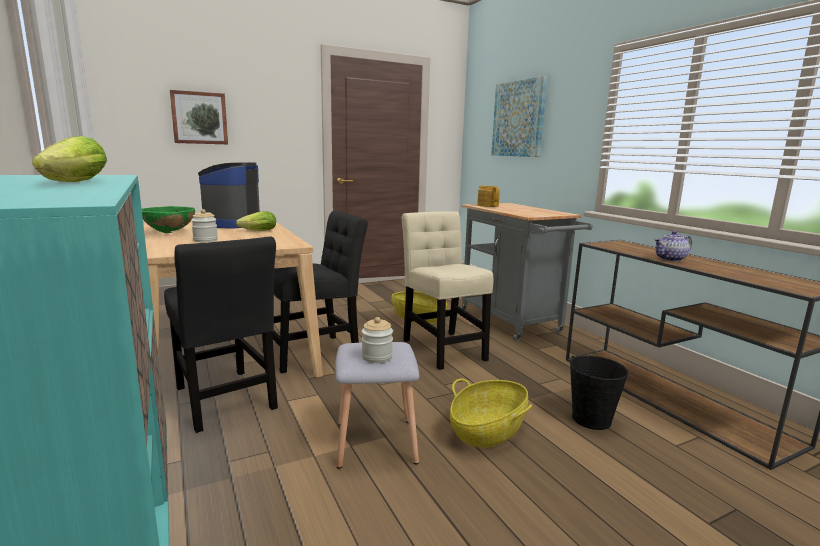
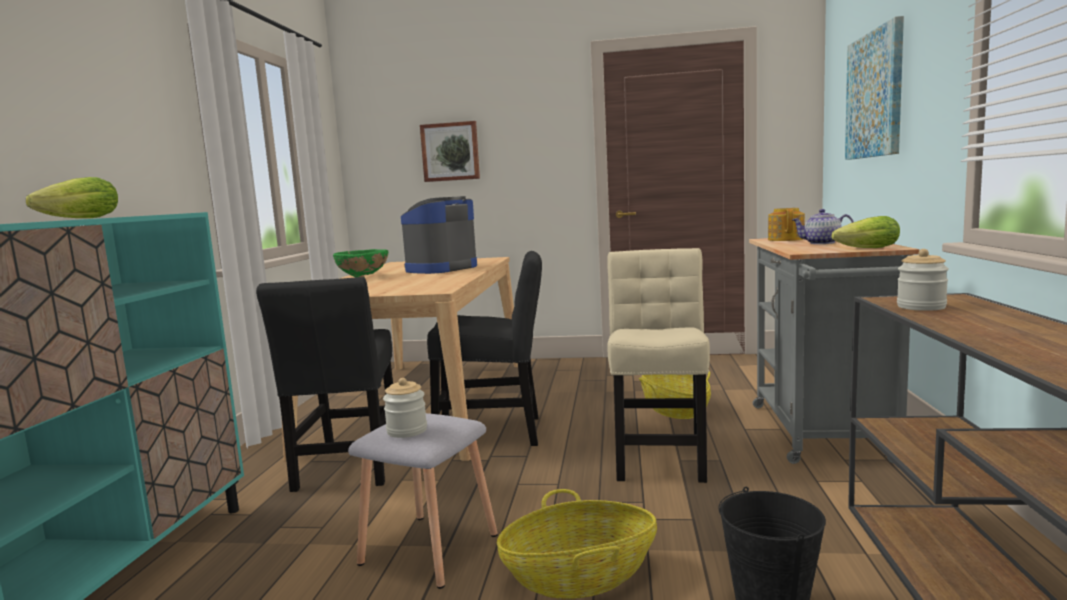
camera: 35 degrees right, 5 degrees down
(205, 240) = (370, 285): jar -> jar (921, 307)
(256, 231) = (443, 276): lettuce -> lettuce (864, 249)
(670, 259) = (971, 328): teapot -> teapot (821, 243)

